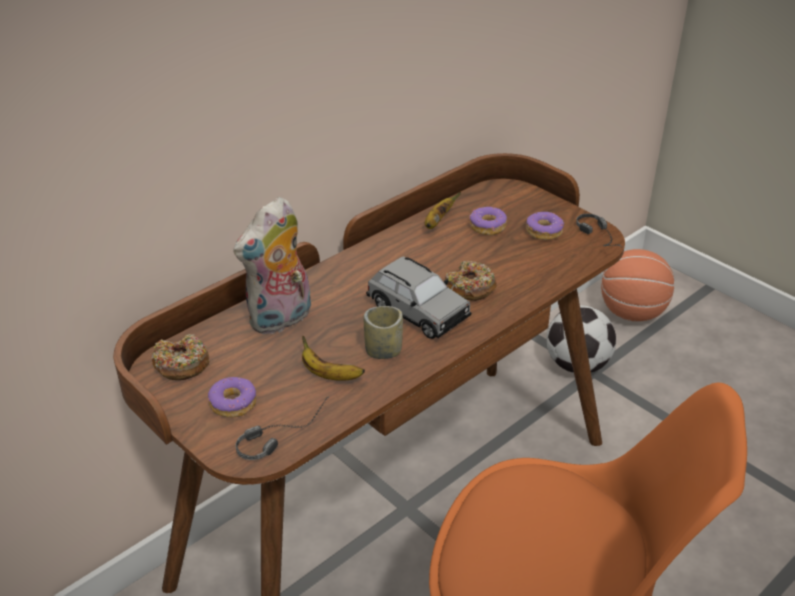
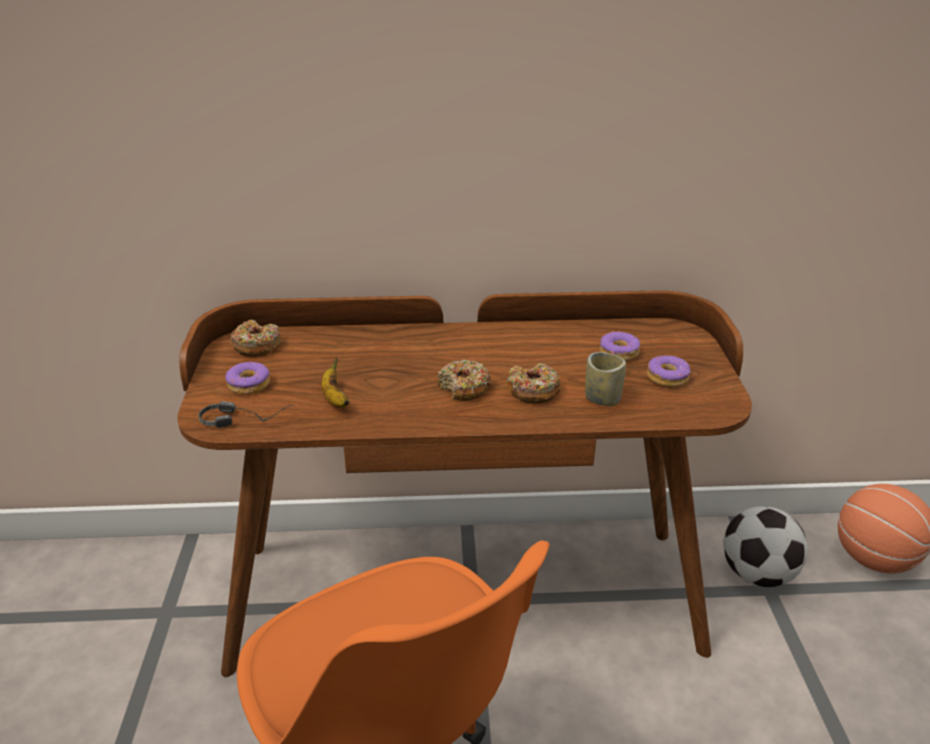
camera: 40 degrees right, 5 degrees down
(281, 320) = (358, 348): plush toy -> none
(383, 351) = (396, 402): cup -> cup (602, 399)
(418, 311) = (464, 388): grey toy car -> donut
(437, 222) = (579, 332): banana -> none
(604, 240) = (721, 409): headphones -> none

